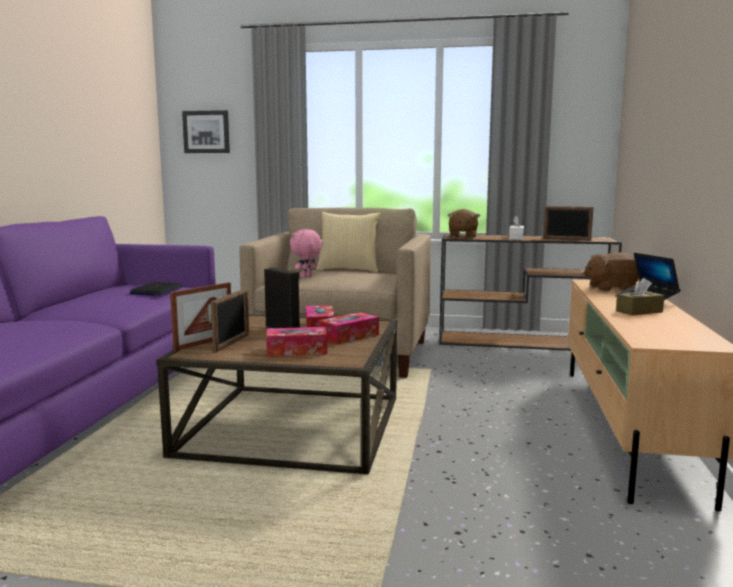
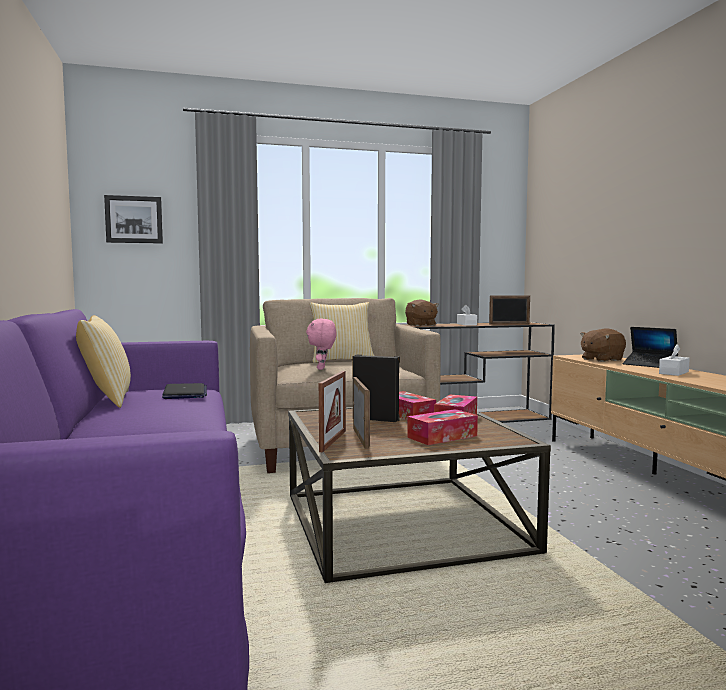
camera: 25 degrees left, 5 degrees down
(97, 291) = (106, 400): none -> pillow
(639, 311) = (673, 373): brown tissue box -> white tissue box

